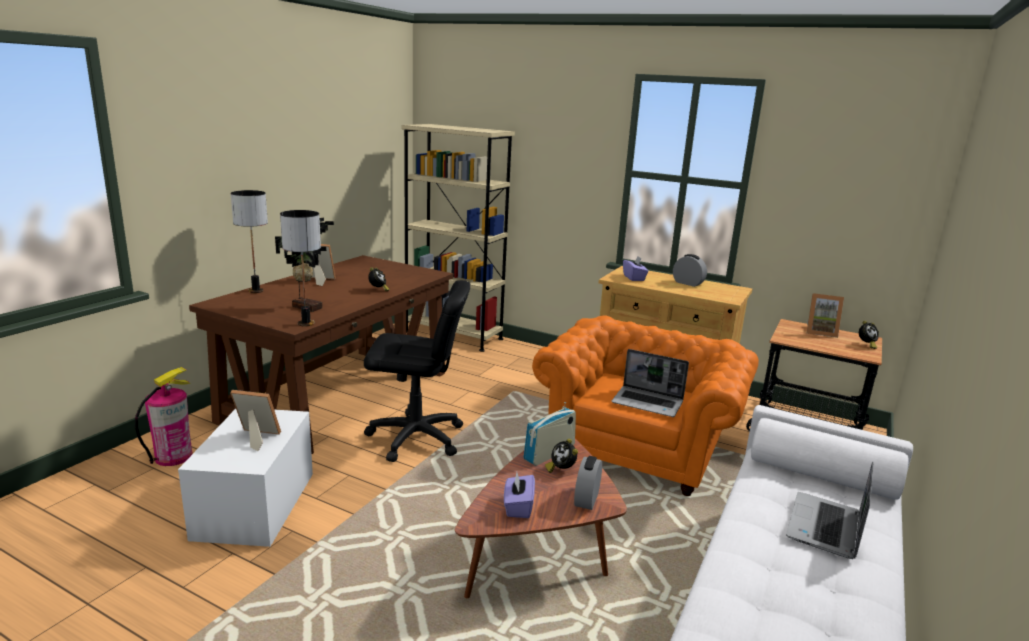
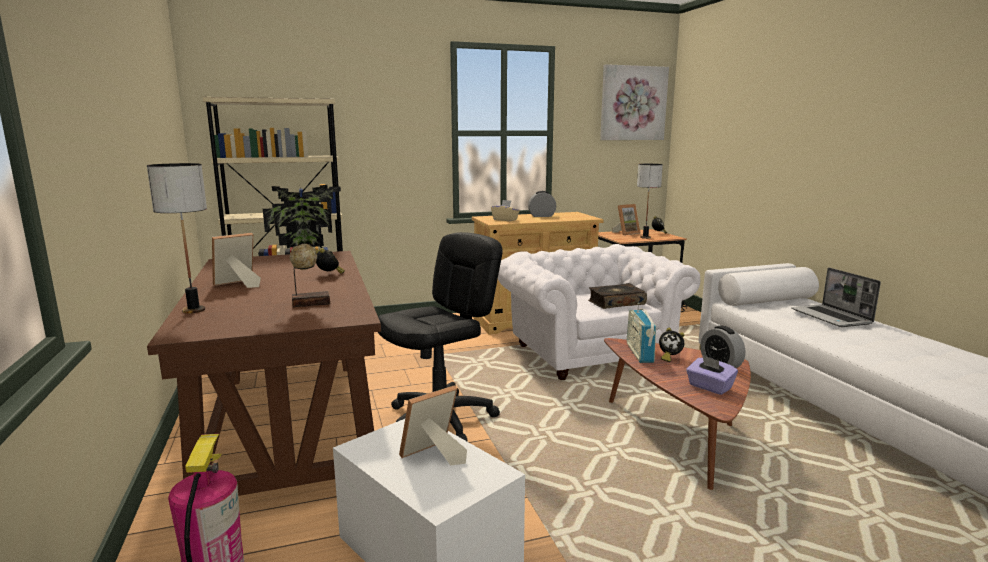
camera: 45 degrees left, 5 degrees down
(305, 324) = (359, 313): table lamp -> table lamp (645, 237)
(634, 278) = (505, 220): purple tissue box -> beige tissue box
(638, 448) = (588, 352): orange armchair -> white armchair
(648, 403) = (616, 303): laptop -> book
(880, 159) = (633, 103): none -> picture

